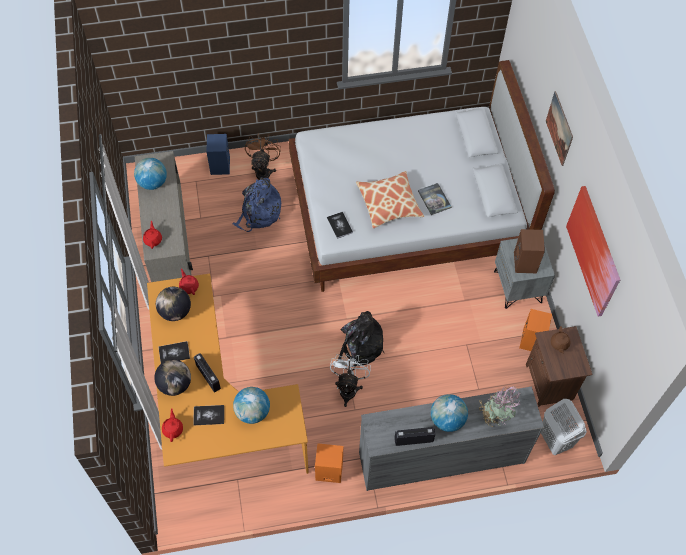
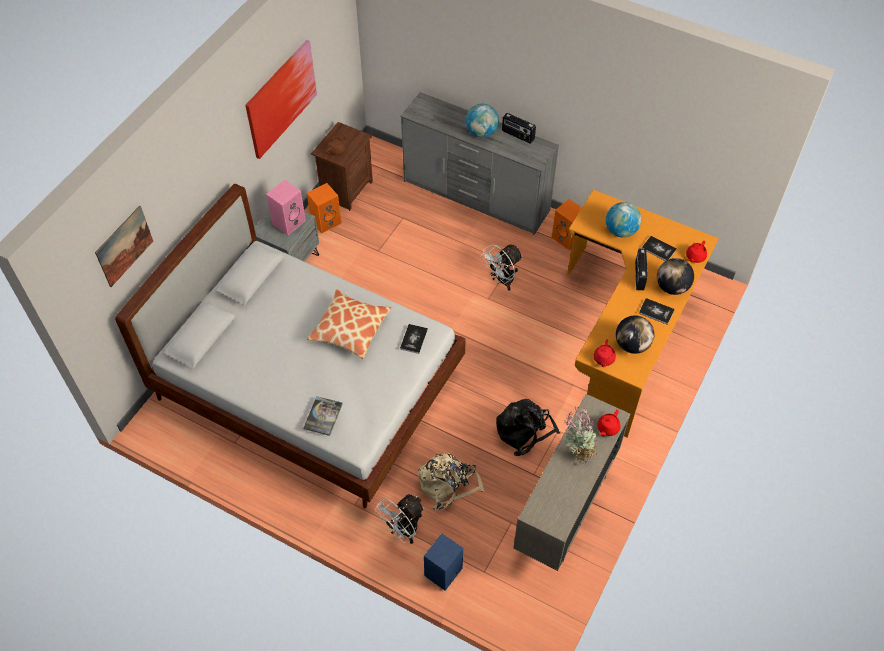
camera: 140 degrees left, 5 degrees down
(152, 183) = (566, 493): globe -> none
(259, 213) = (448, 484): blue backpack -> beige backpack
(263, 171) = (403, 530): brown fan -> white fan
(359, 348) = (466, 303): black backpack -> black backpack (524, 431)
(434, 199) = (307, 306): book -> book (323, 416)
(495, 417) = (446, 115): potted plant -> potted plant (577, 451)
(525, 263) = (289, 221): brown speaker -> pink speaker
(555, 439) = (384, 158): white laundry basket -> none
(559, 128) = (196, 168): picture -> picture (124, 246)

